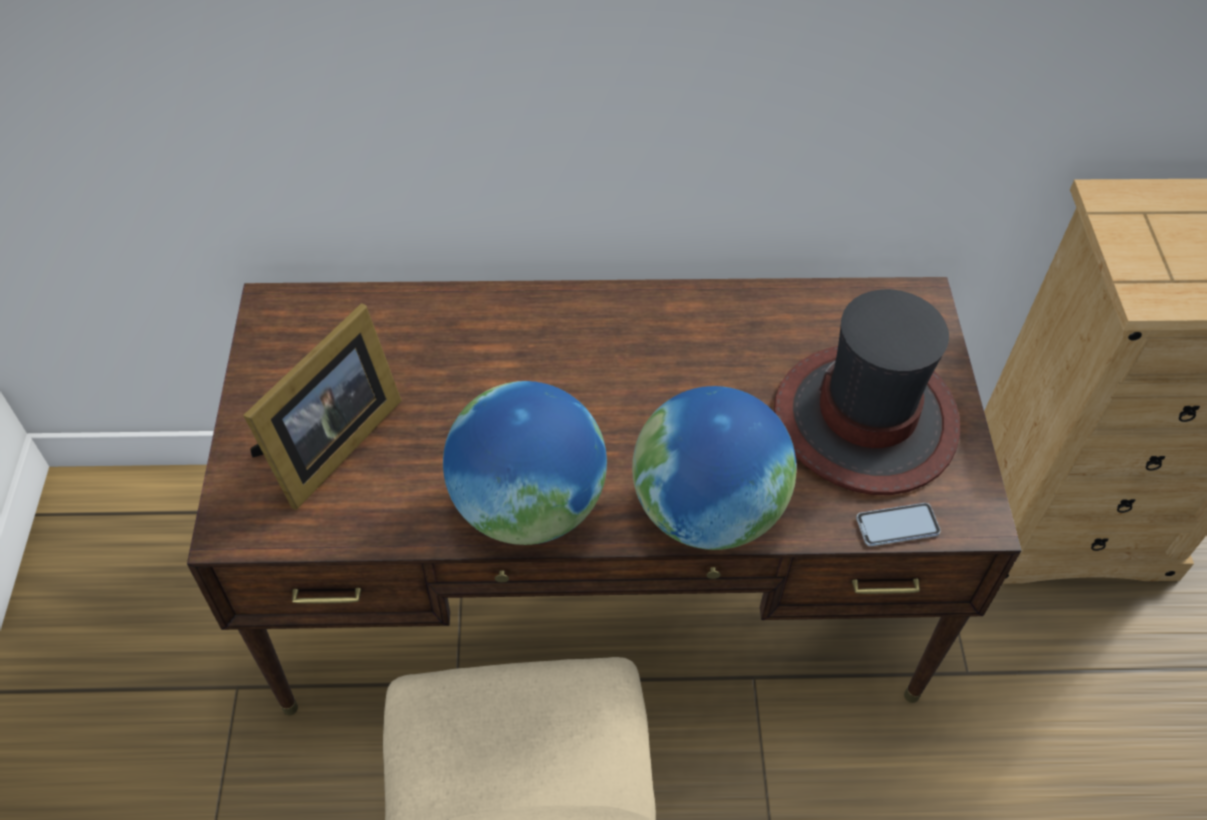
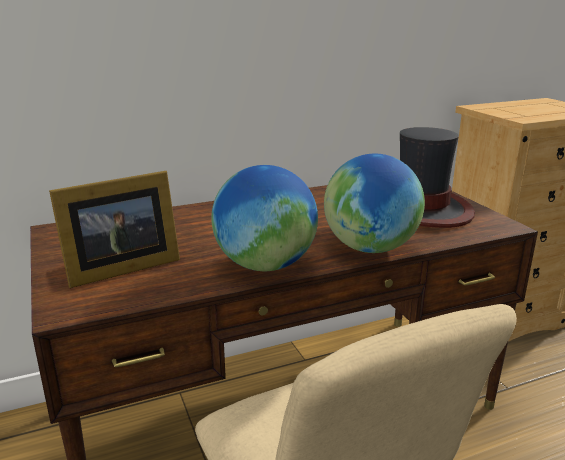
camera: 20 degrees left, 30 degrees down
(328, 446) = (118, 268): picture frame -> picture frame turned 45 degrees clockwise
(897, 526) = (472, 235): phone -> none

